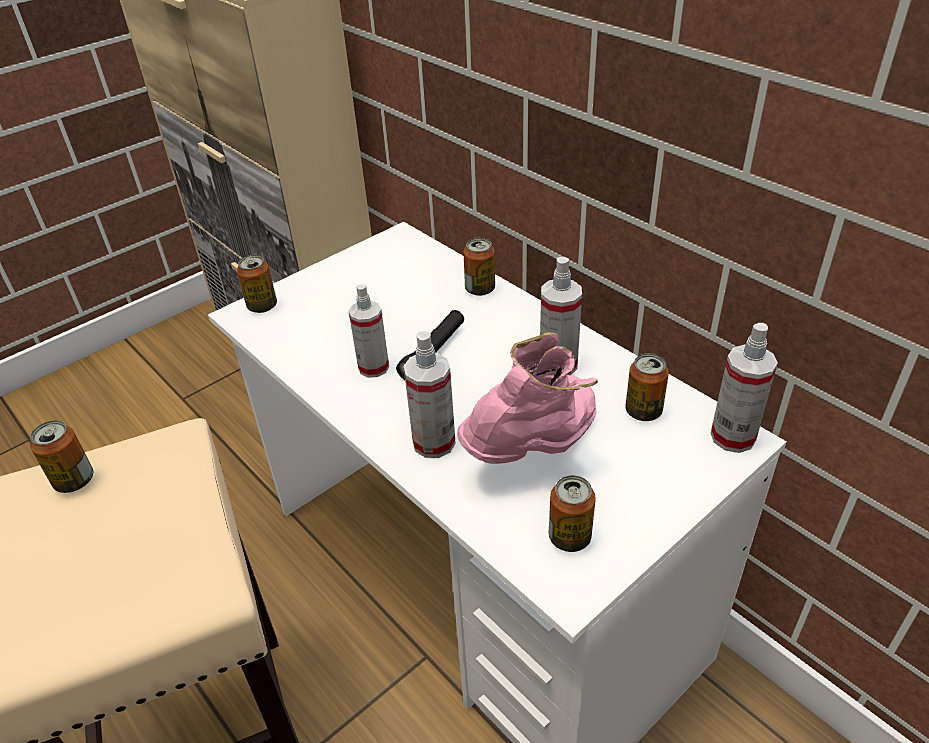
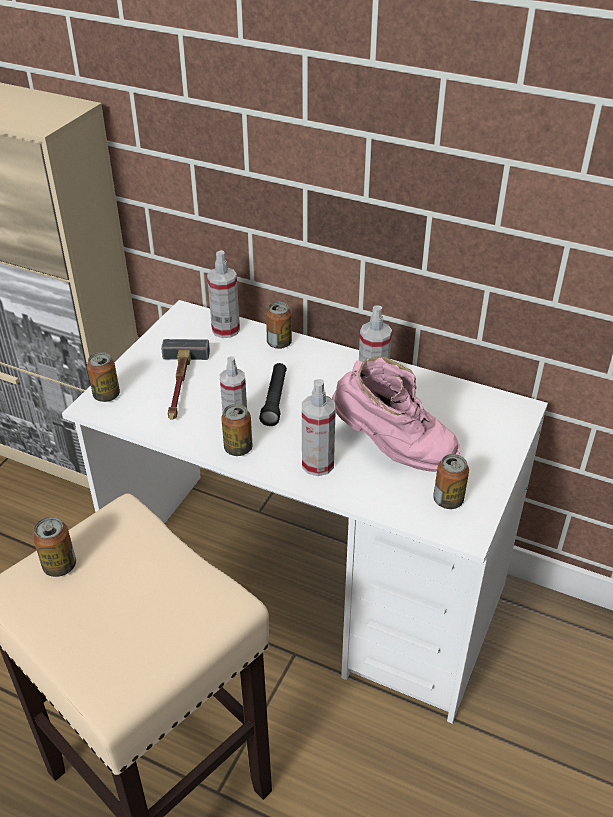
camera: 25 degrees left, 0 degrees up
(342, 313) = (180, 385): none -> hammer
(535, 449) = (392, 450): pink boot -> pink boot turned 90 degrees clockwise
(643, 411) = (449, 405): can -> can (238, 448)
(733, 436) = (514, 408): spray bottle -> spray bottle (225, 330)

